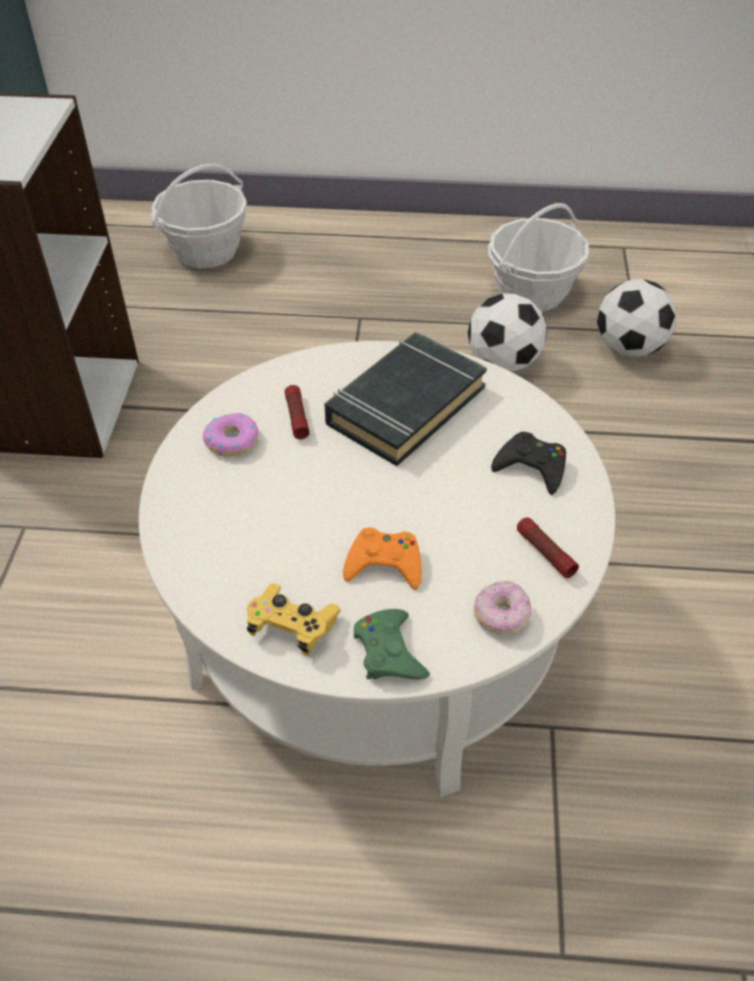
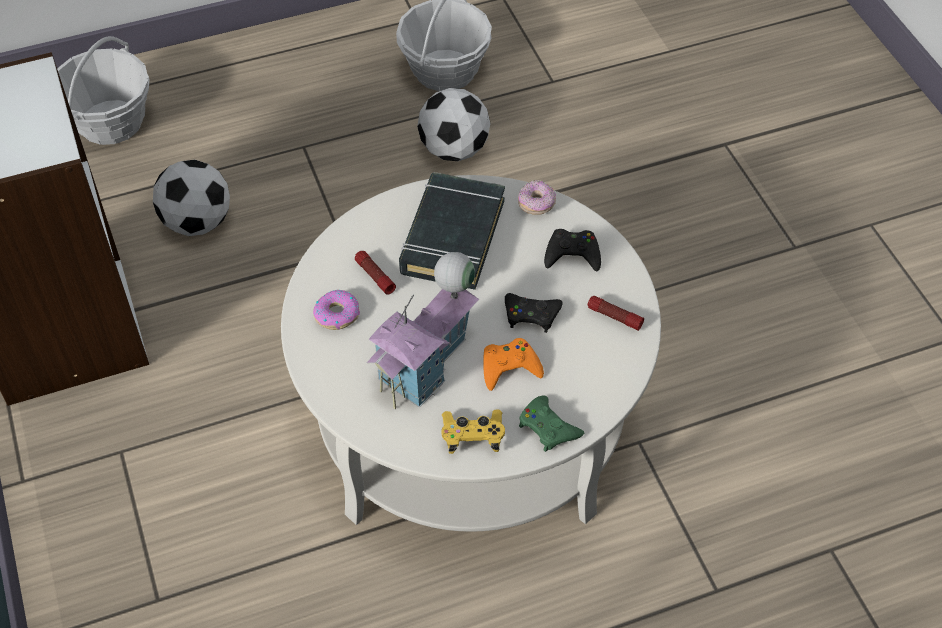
camera: 25 degrees left, 5 degrees up
(293, 526) = (427, 364): none -> toy house
(445, 515) = (531, 315): none -> black game controller
(501, 616) = (608, 374): donut -> donut (536, 204)
(629, 348) = (553, 100): football -> football (197, 222)

